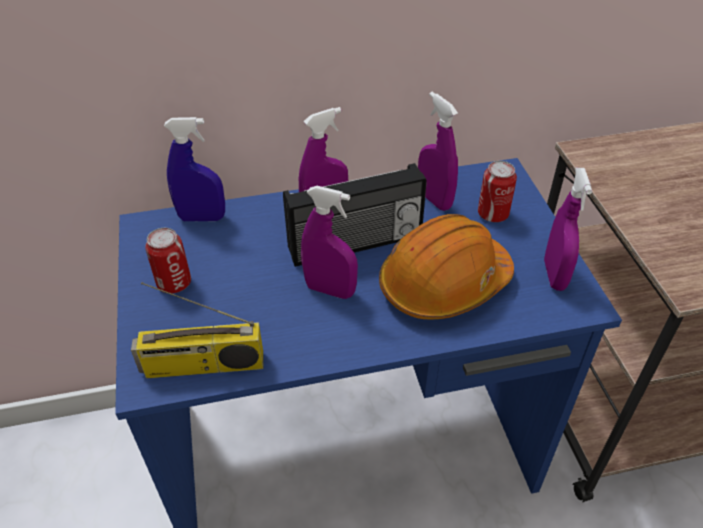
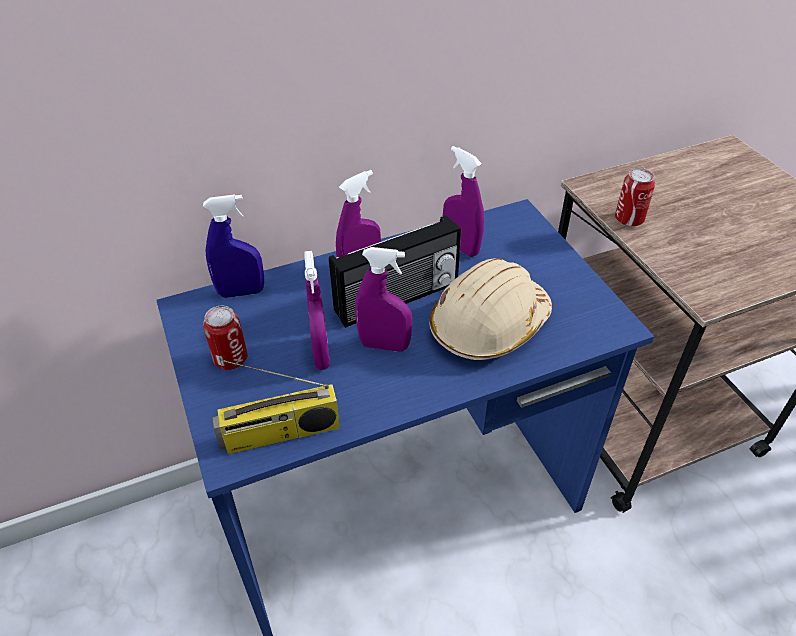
camera: 10 degrees left, 0 degrees up
(443, 284) = (489, 325): orange hard hat -> beige hard hat
(493, 214) = (518, 254): can -> can (629, 219)
(554, 275) = (586, 304): purple spray bottle -> purple spray bottle (321, 354)

